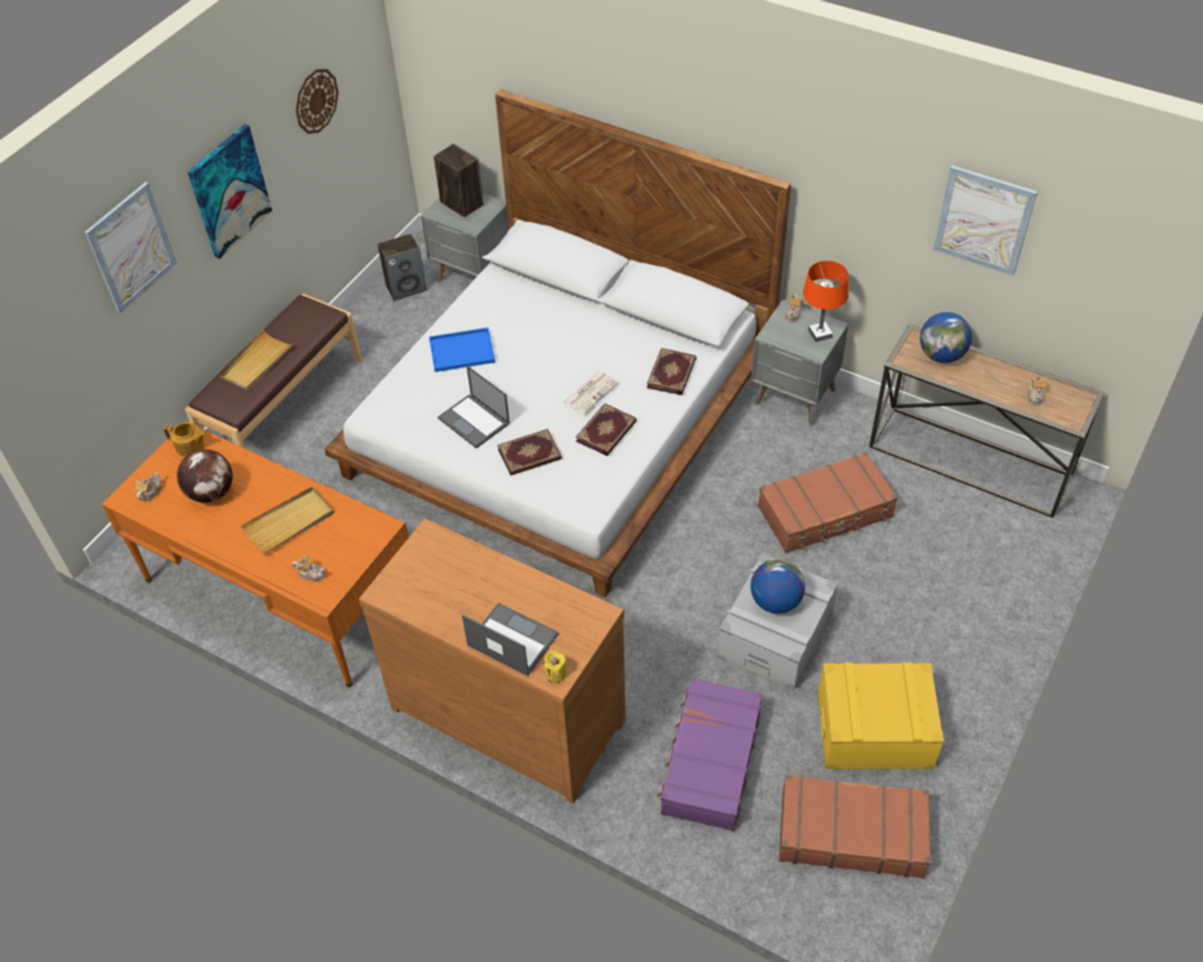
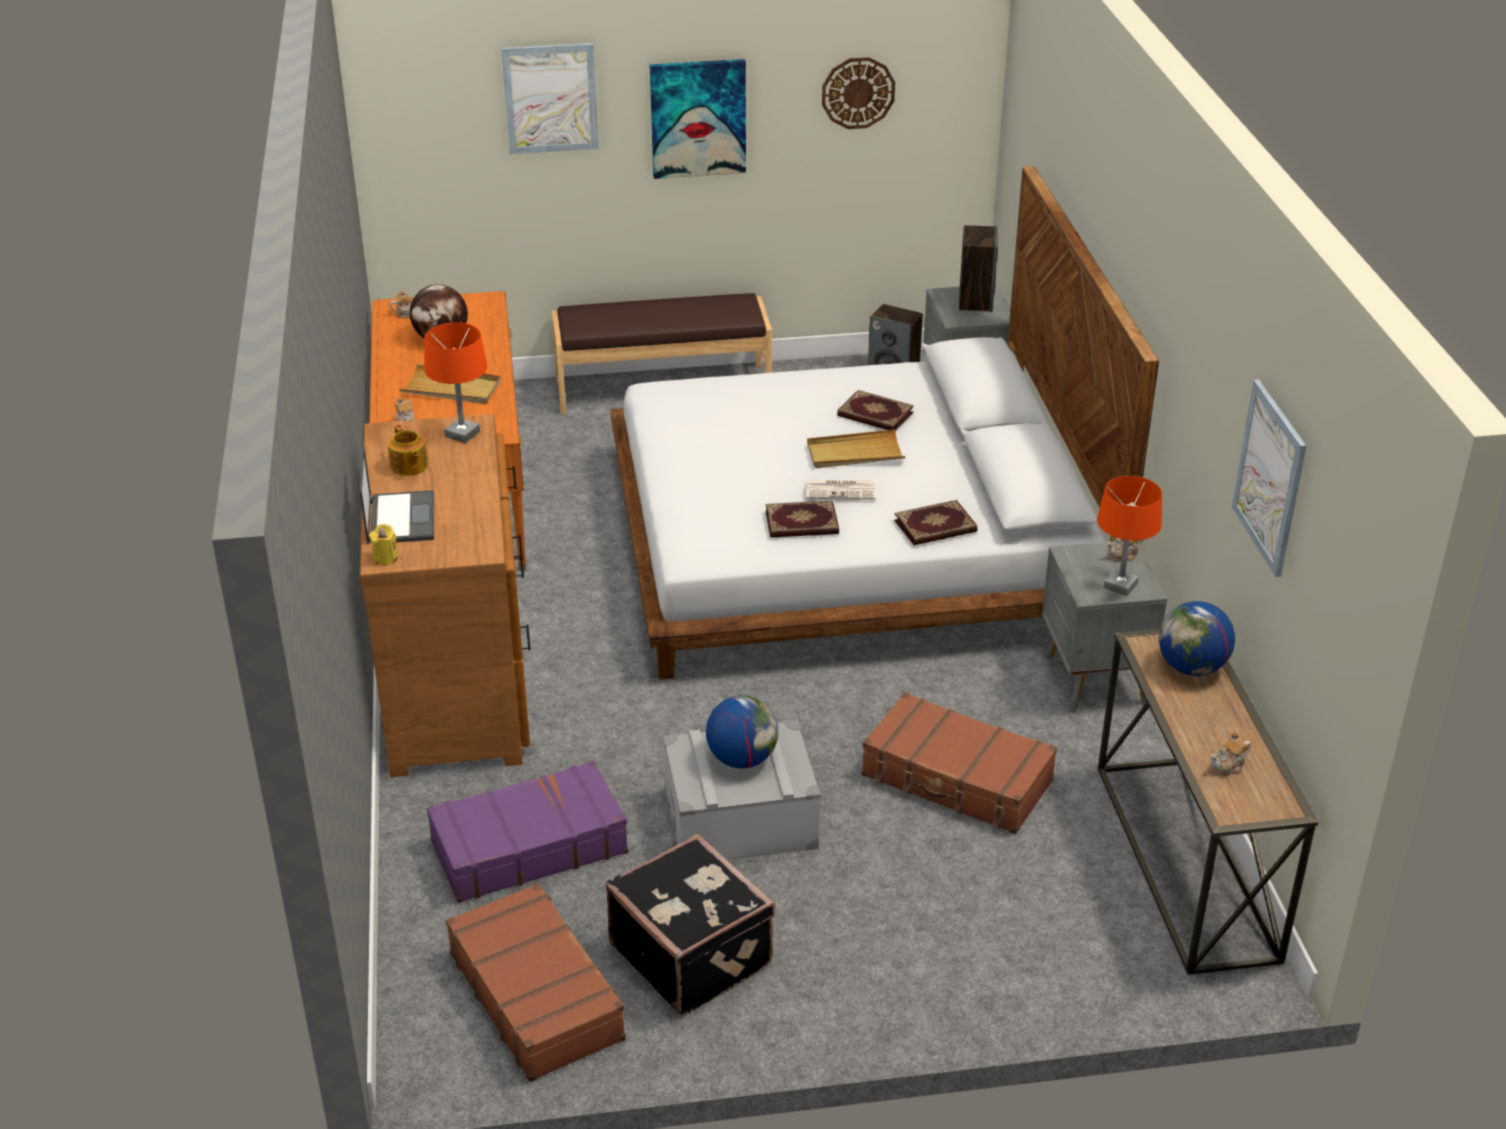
camera: 50 degrees right, 15 degrees down
(190, 447) = (479, 306): teapot -> teapot (409, 466)
(257, 363) = (644, 313): beige tray -> beige tray (854, 453)
(435, 548) = (462, 434): none -> orange table lamp
(463, 350) = (795, 396): blue tray -> none
(474, 421) = (716, 445): laptop -> none
(530, 455) = (714, 494): book -> book (874, 415)
(874, 730) = (692, 954): yellow storage box -> black suitcase

